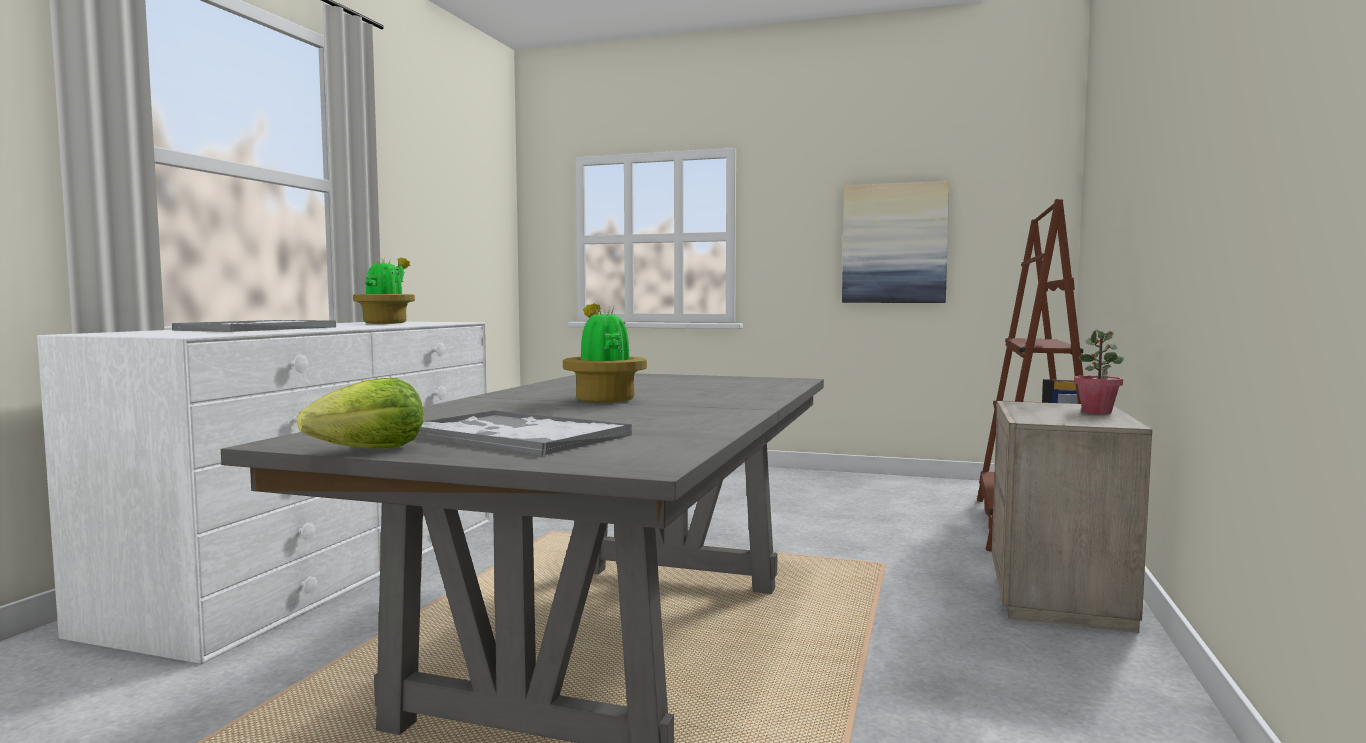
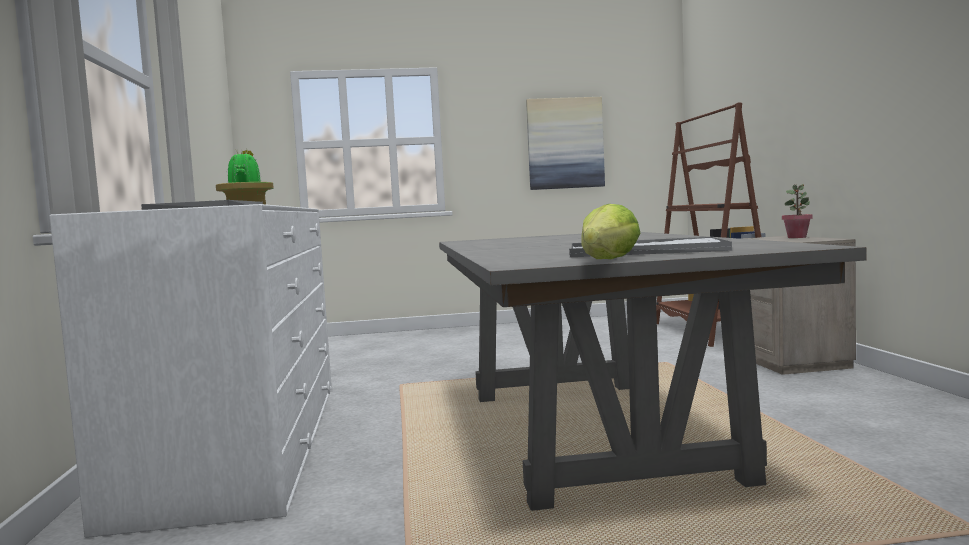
camera: 25 degrees left, 0 degrees up
(604, 400) = (568, 243): potted plant -> none

